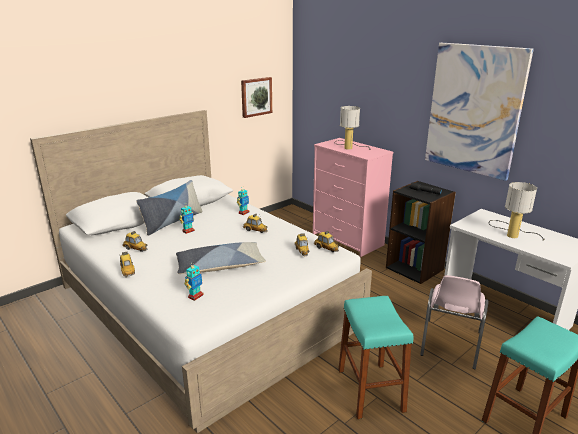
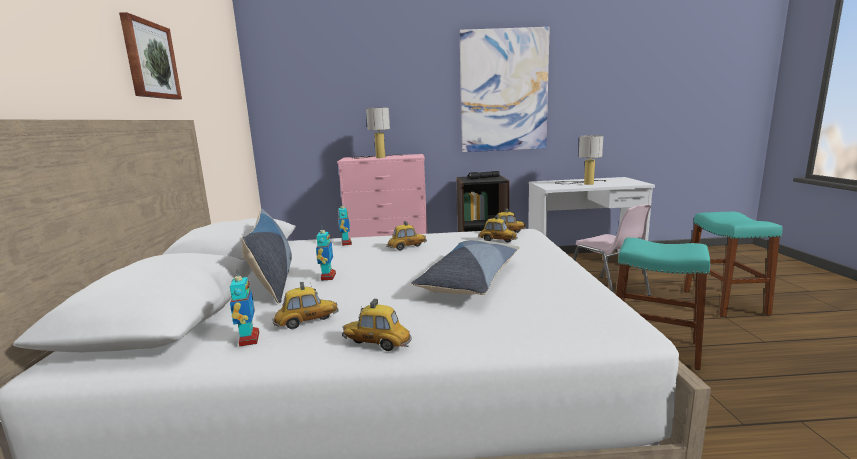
camera: 50 degrees left, 10 degrees down
(195, 296) = (542, 309): toy robot -> toy robot (248, 339)
(256, 97) = (224, 115): picture -> picture (150, 60)

